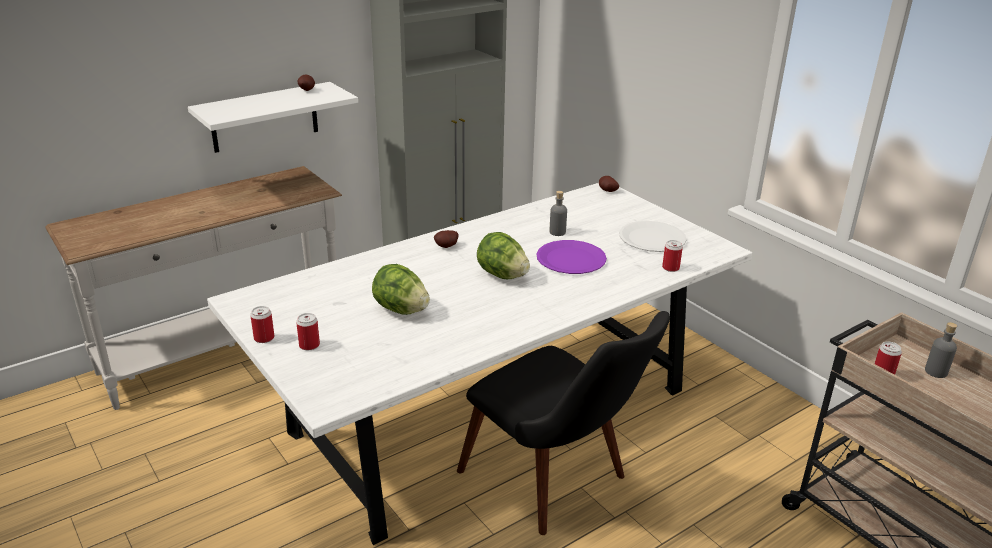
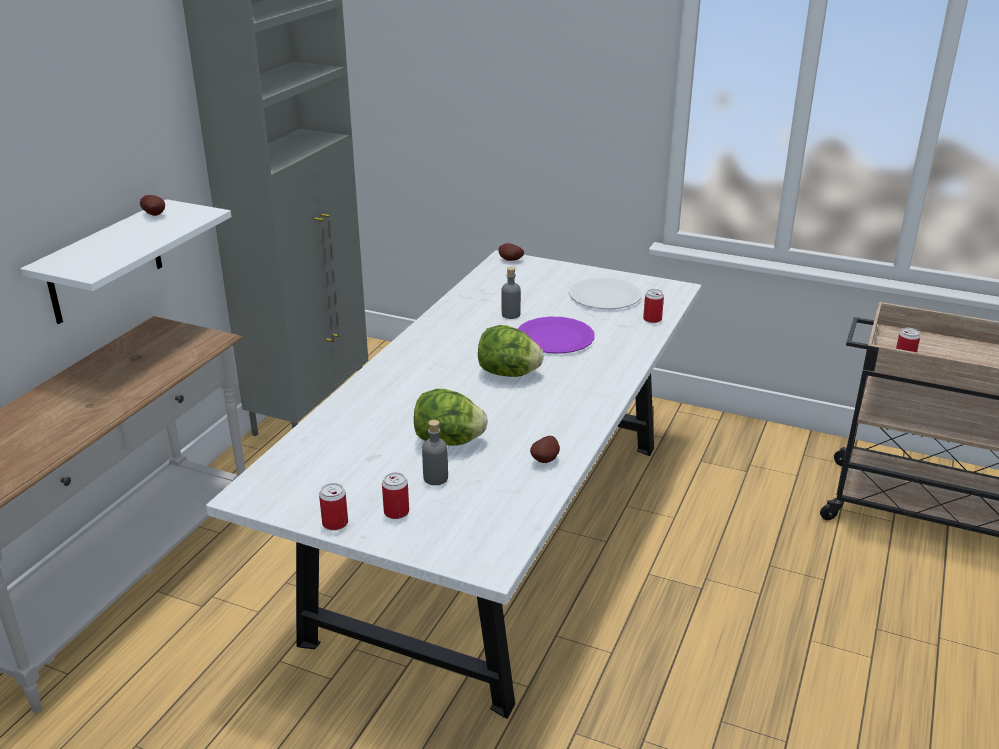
camera: 30 degrees left, 0 degrees up
(447, 247) = (417, 362): potato -> potato (546, 460)
(557, 483) = (625, 579): black chair -> none
(936, 371) = (935, 345): grey bottle -> grey bottle (435, 478)

